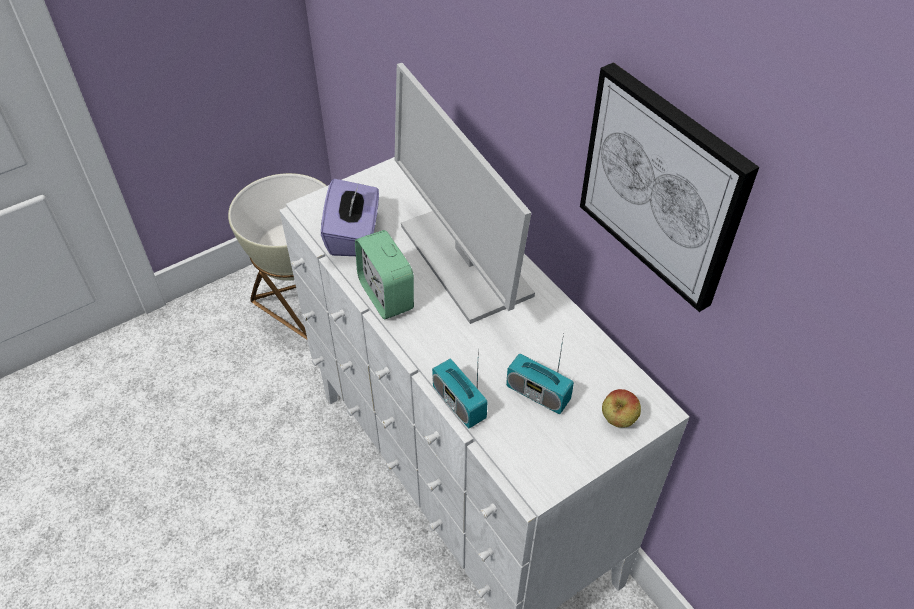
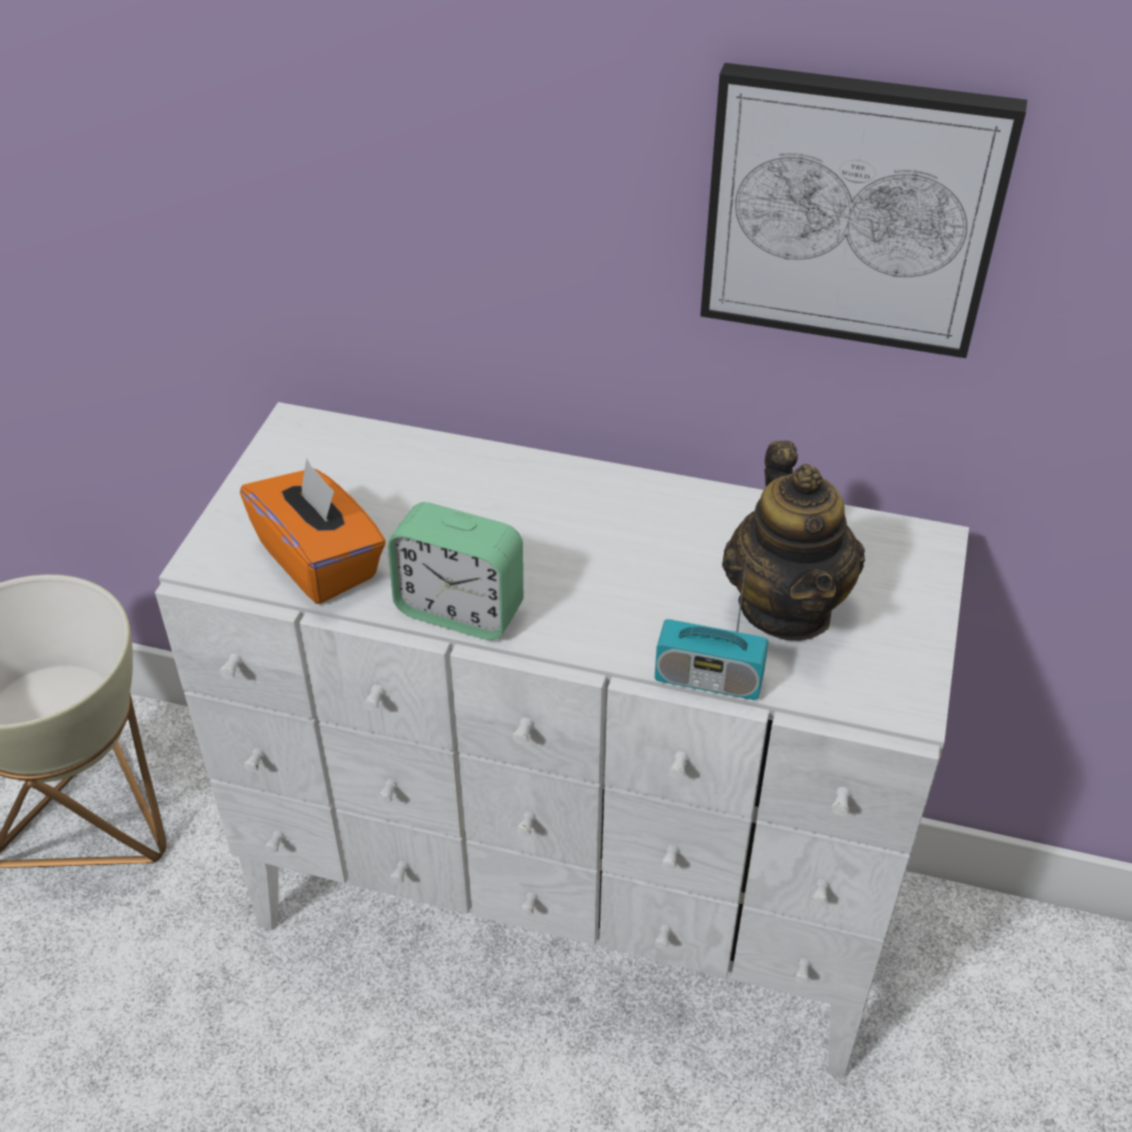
camera: 40 degrees left, 5 degrees down
(354, 235) = (320, 561): purple tissue box -> orange tissue box
(463, 260) = (512, 506): monitor -> none
(537, 394) = (786, 607): radio -> teapot
(618, 420) = (905, 579): apple -> none

